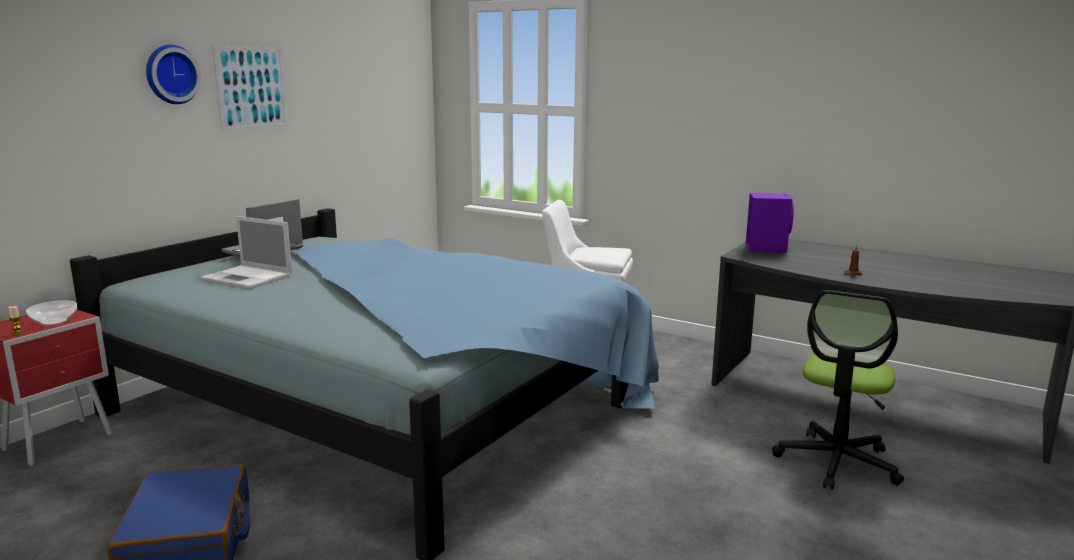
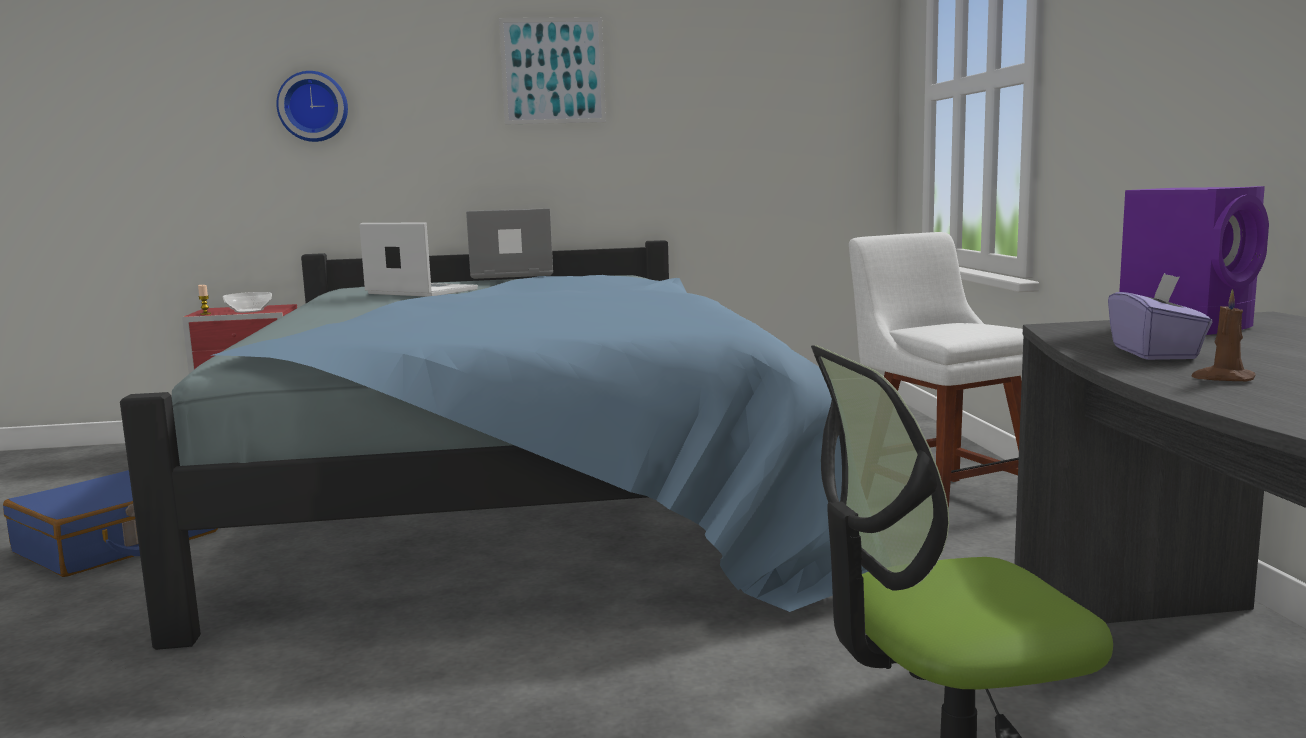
camera: 50 degrees right, 5 degrees down
(170, 74) = (441, 54): wall clock -> wall clock (313, 106)
(248, 277) = (419, 291): laptop -> laptop turned 135 degrees clockwise
(804, 265) = (1155, 353): none -> purple tissue box

